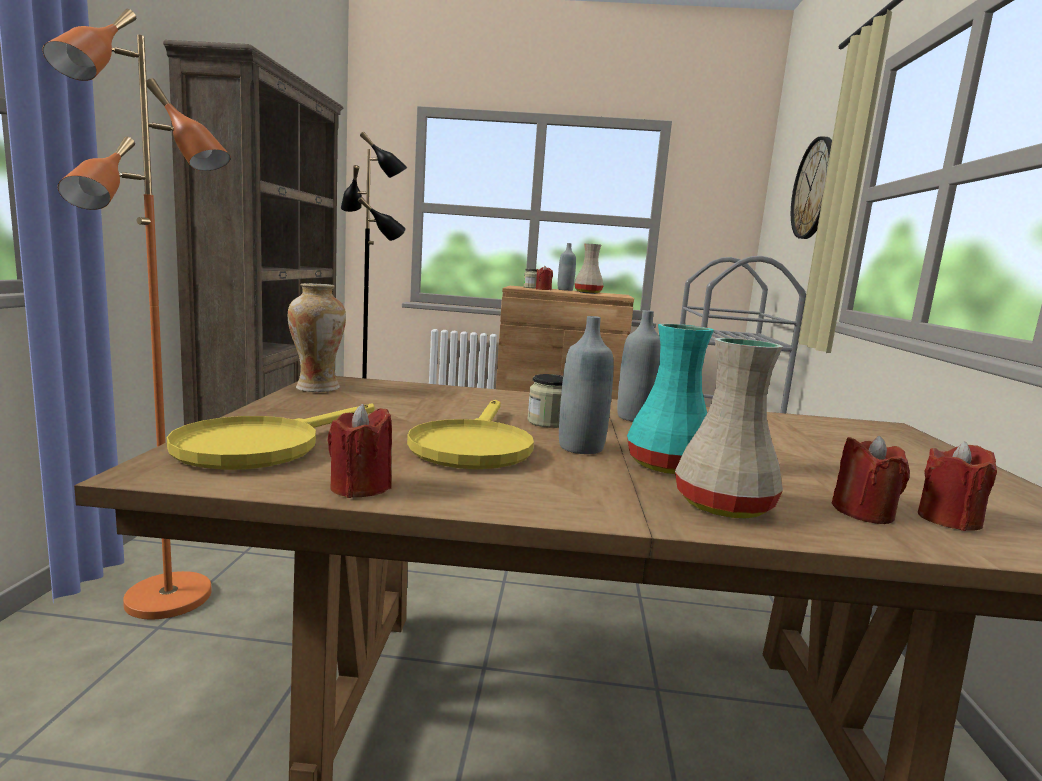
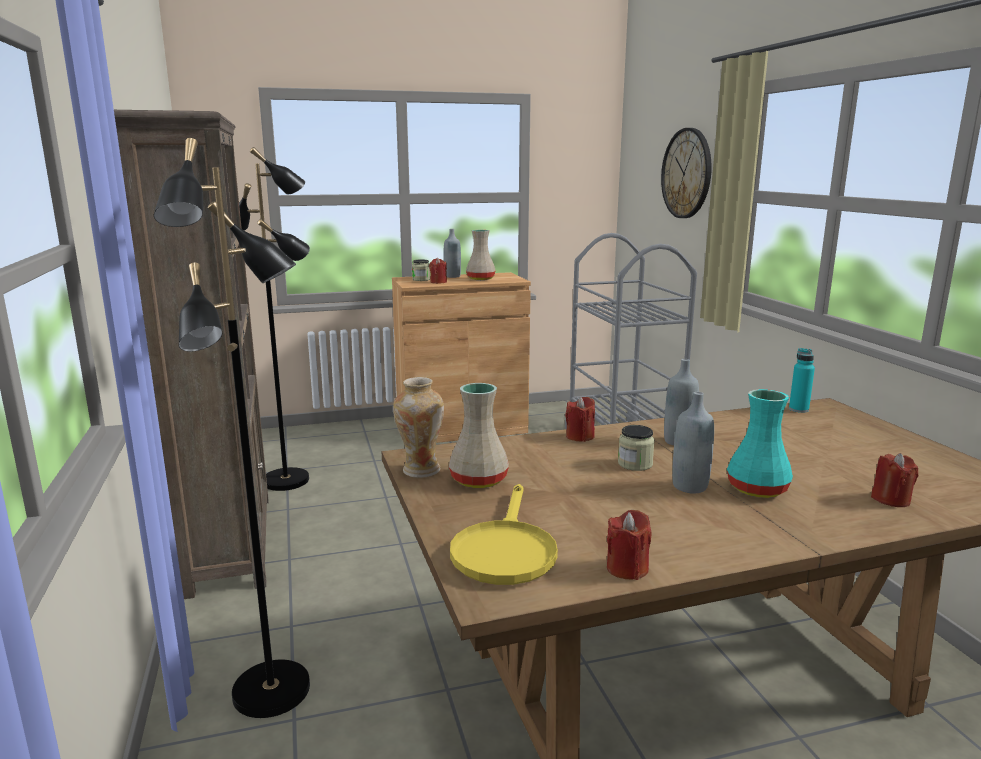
camera: 20 degrees left, 5 degrees up
(168, 599) = (273, 692): orange floor lamp -> black floor lamp
(473, 446) = (628, 506): yellow frying pan -> none
(725, 506) = (826, 517): beige vase -> beige vase (480, 480)
(842, 423) = (798, 409): none -> turquoise bottle
(949, 520) = (931, 492): red candle -> red candle (580, 436)

